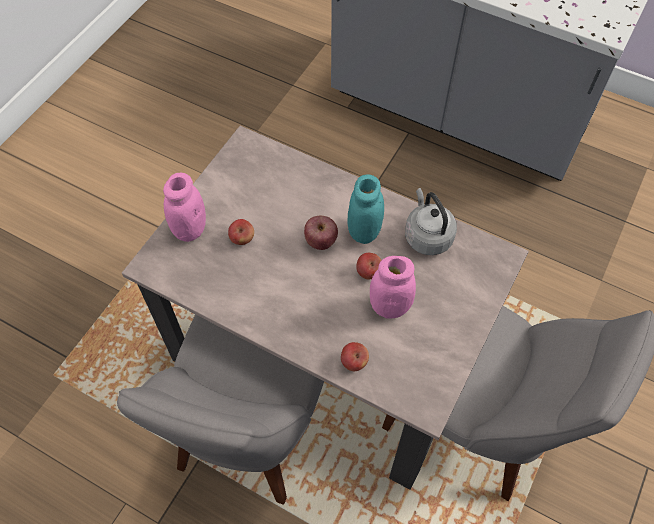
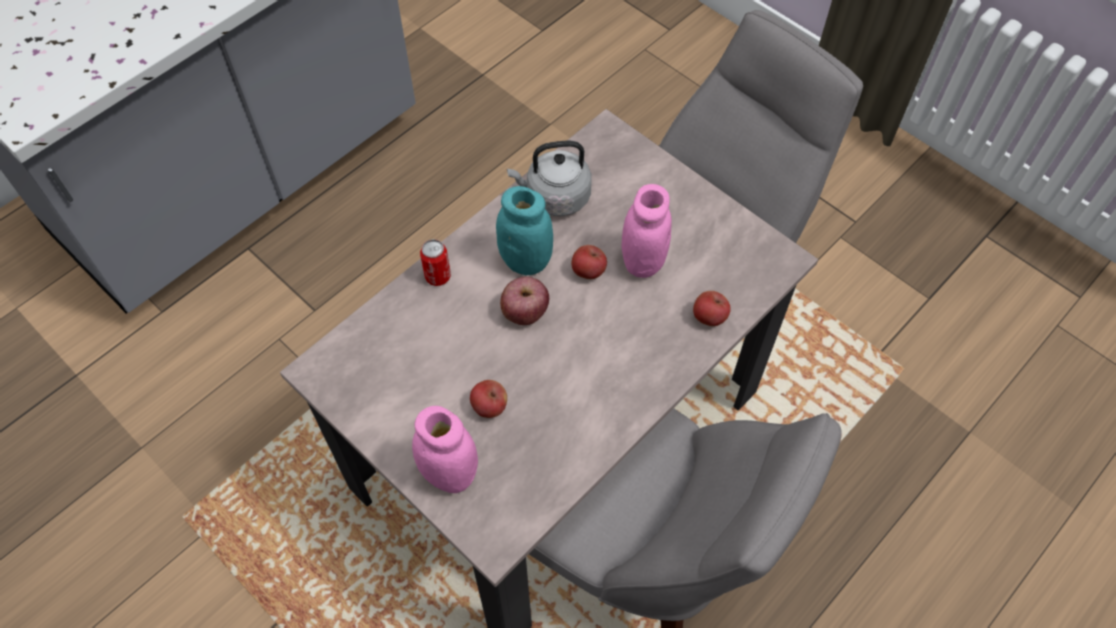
camera: 75 degrees left, 0 degrees up
(334, 184) = (438, 276): none -> can

